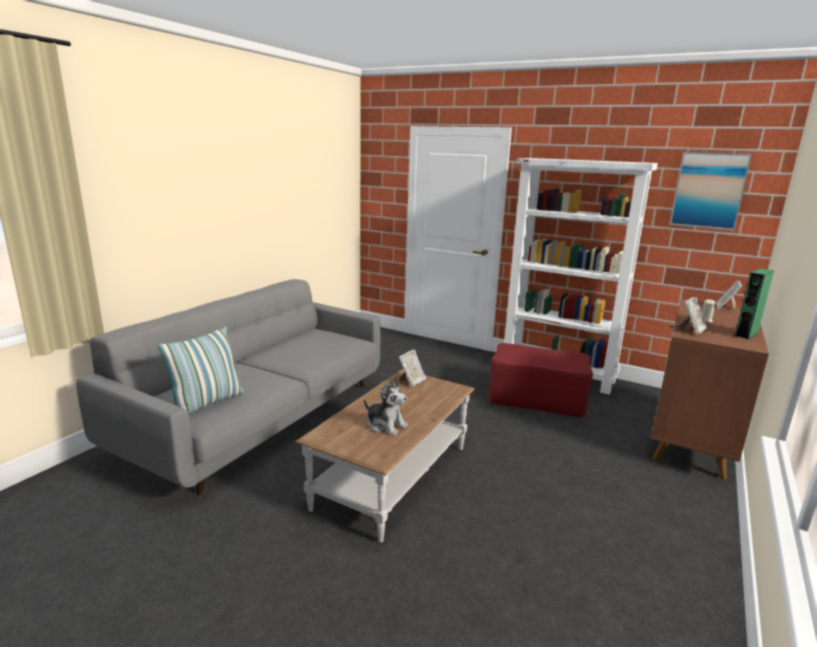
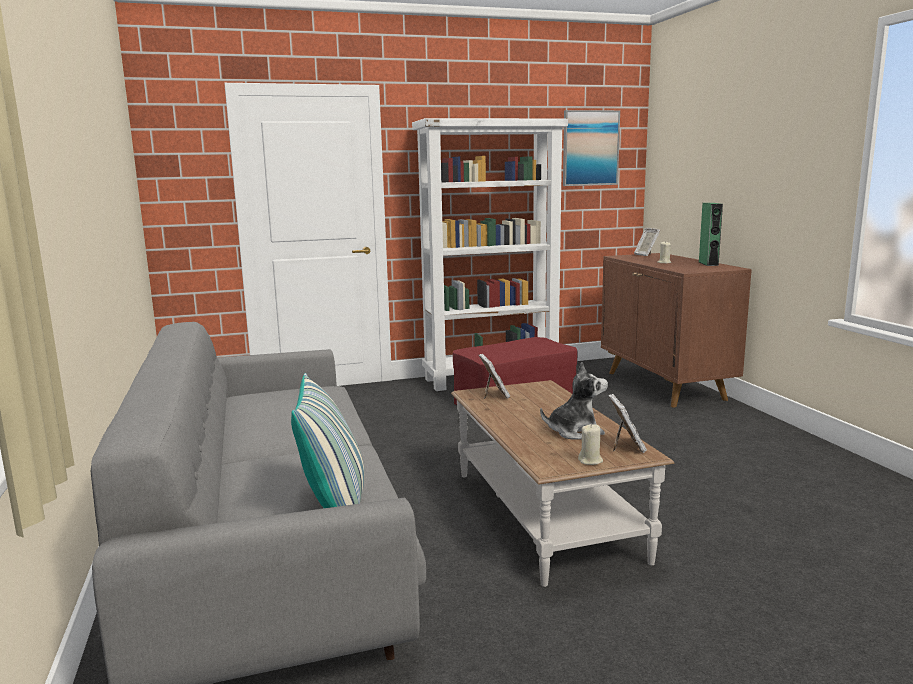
camera: 45 degrees left, 5 degrees down
(343, 445) = (590, 461): none -> beige candle
(692, 330) = (680, 268): picture frame -> picture frame (626, 447)

